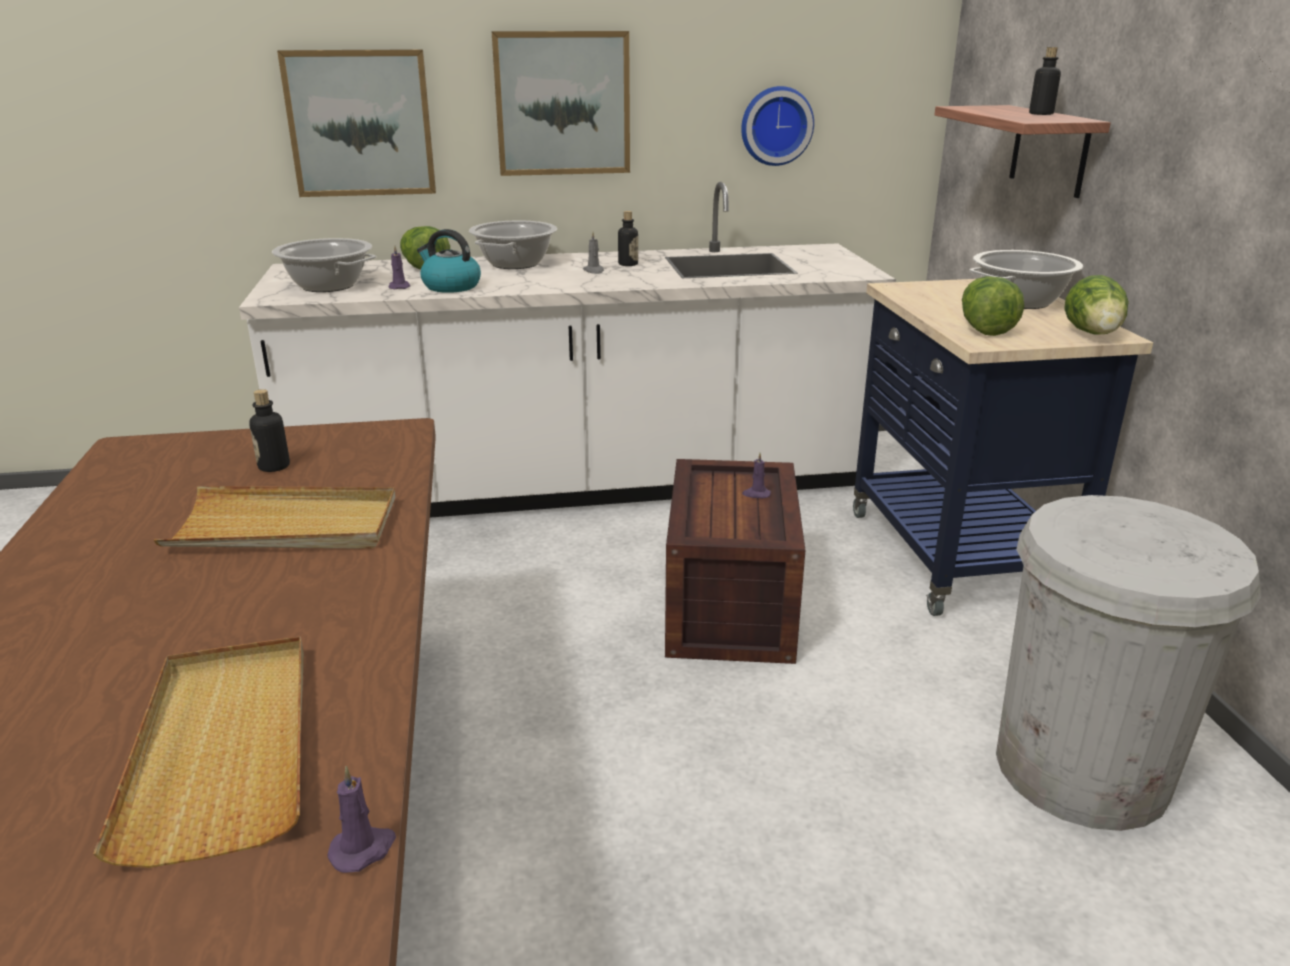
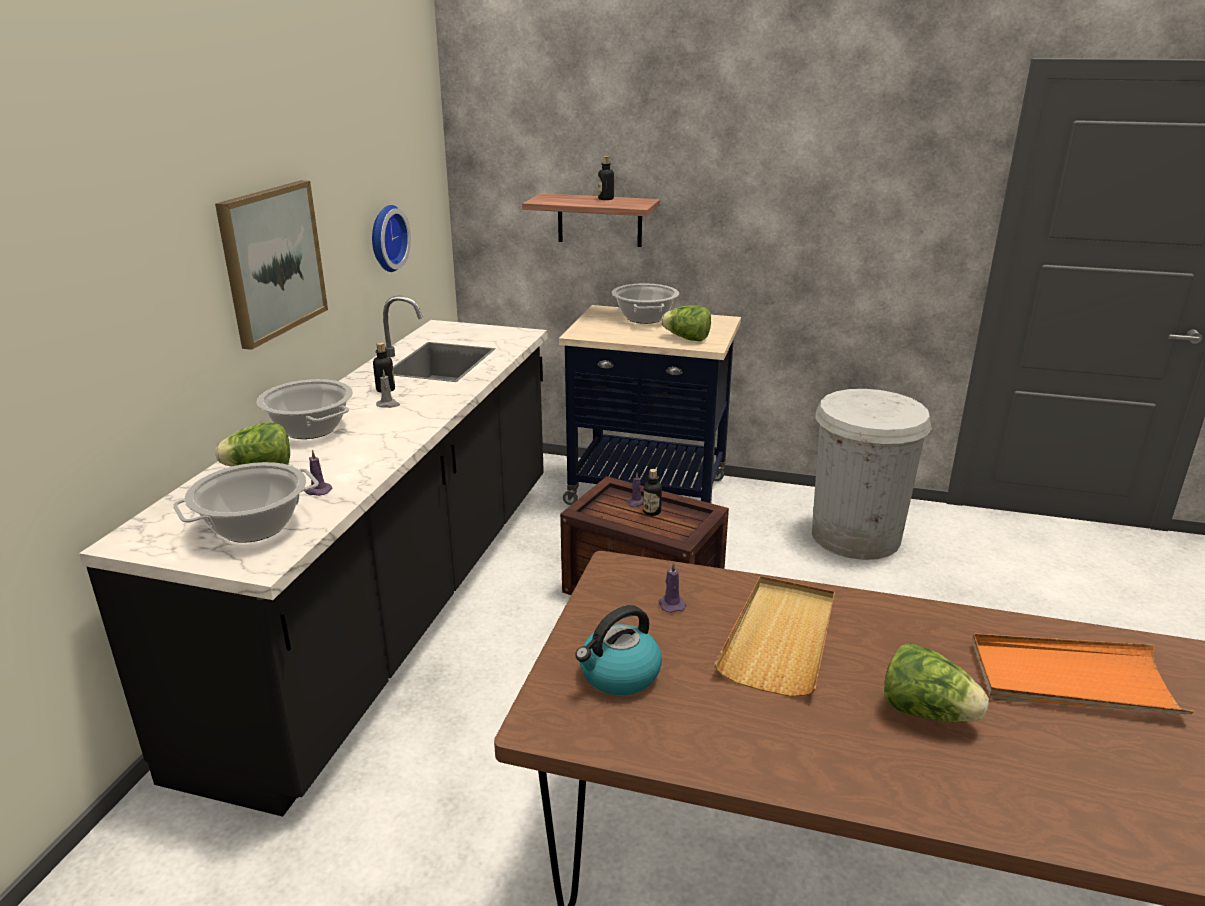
camera: 65 degrees left, 0 degrees up
(224, 747) = (1071, 680): beige tray -> orange tray
(274, 466) = (653, 635): bottle -> bottle (652, 512)
(360, 123) = (125, 340): picture -> none
(363, 849) = (1153, 641): purple candle -> purple candle (671, 604)
(450, 286) = (352, 468): kettle -> kettle (619, 675)
(581, 486) = (398, 603): white counter -> black counter
(1094, 335) = (719, 322): lettuce -> lettuce (926, 712)

